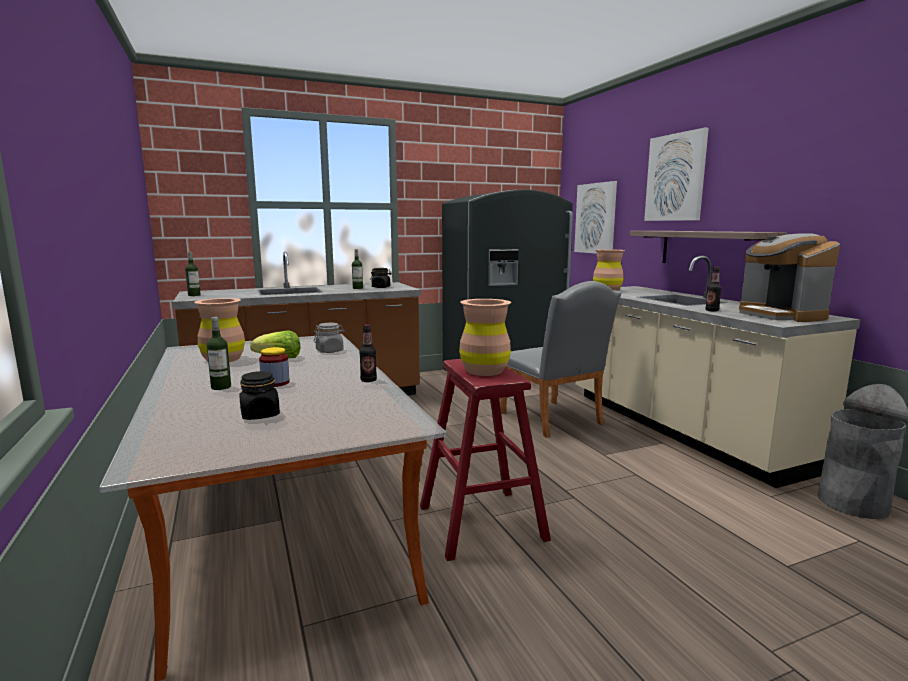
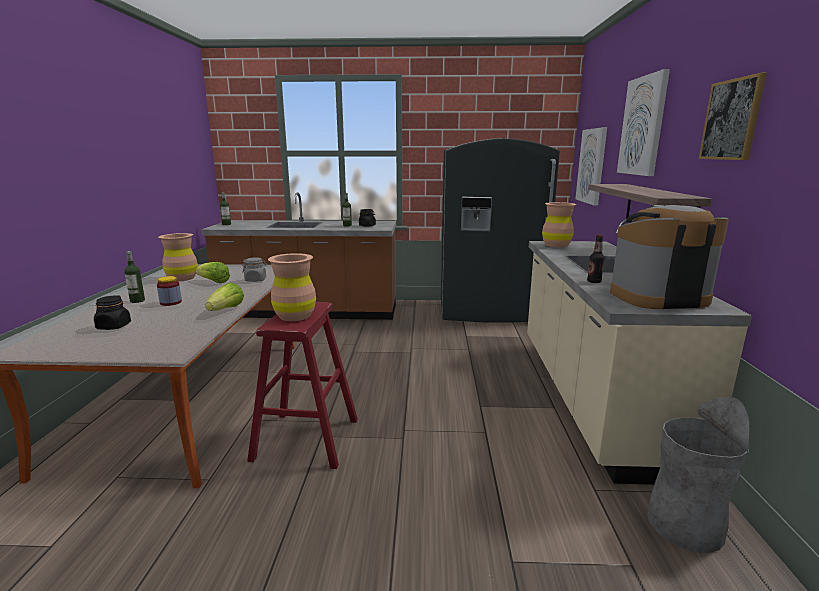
camera: 25 degrees right, 5 degrees up
(368, 380) = (226, 310): bottle -> lettuce
(554, 420) = (478, 364): grey chair -> none
(780, 315) = (657, 297): coffee machine -> coffee machine turned 75 degrees clockwise
(802, 167) = (732, 120): none -> picture

